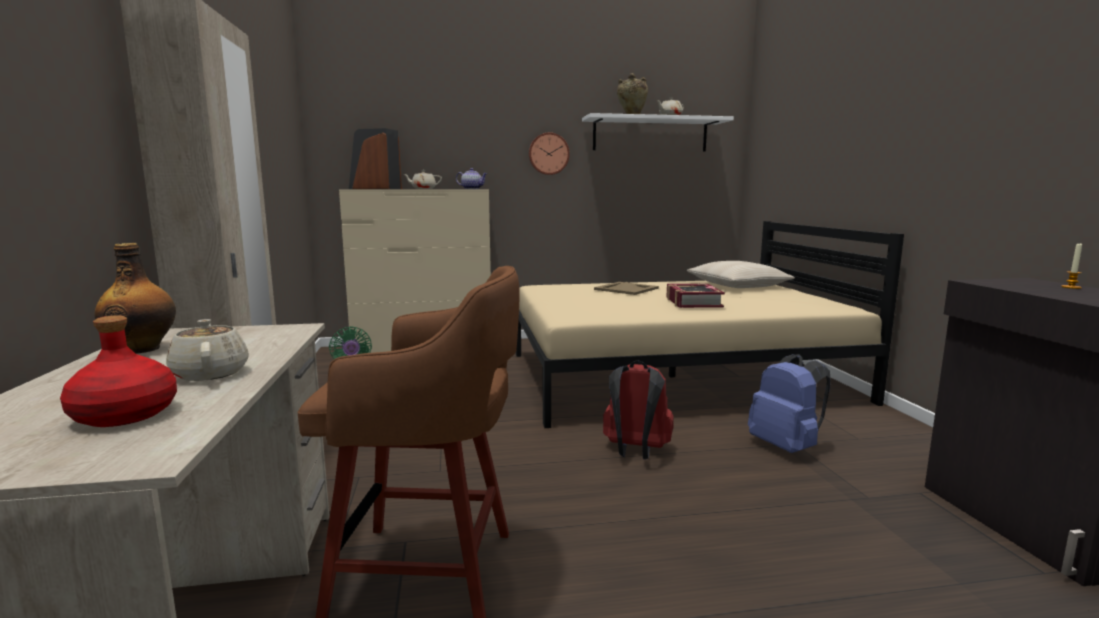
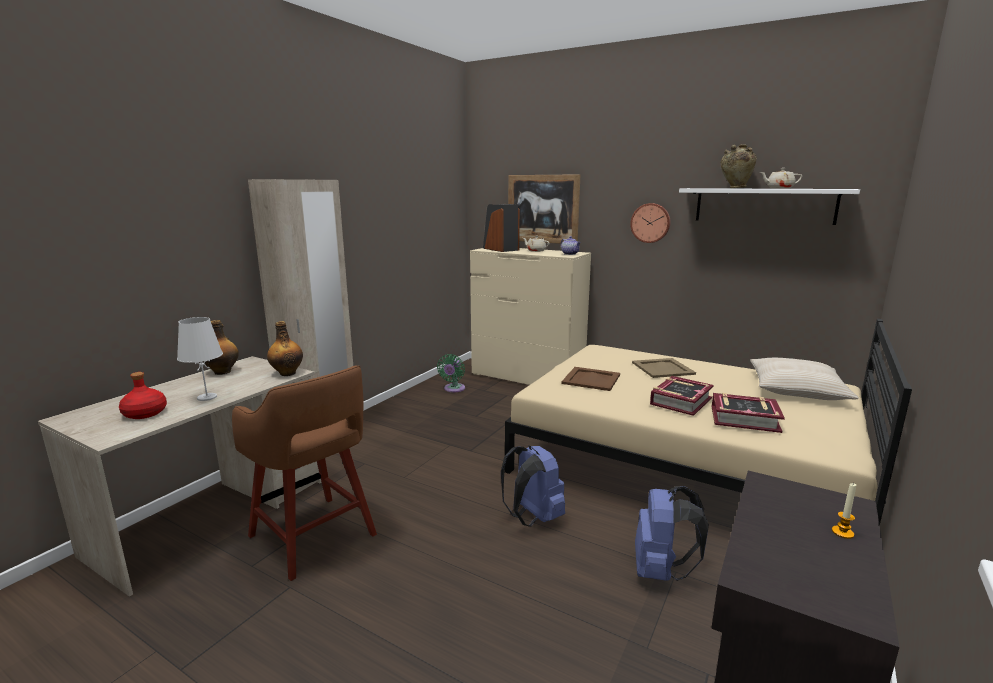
camera: 40 degrees right, 5 degrees up
(210, 373) = (206, 397): beige teapot -> white table lamp
(285, 330) = (287, 373): none -> bottle
(419, 140) = (543, 209): none -> picture
(590, 303) = (590, 379): none -> brown tray
(635, 452) = (532, 517): red backpack -> blue backpack
(757, 302) = (744, 419): none -> book

